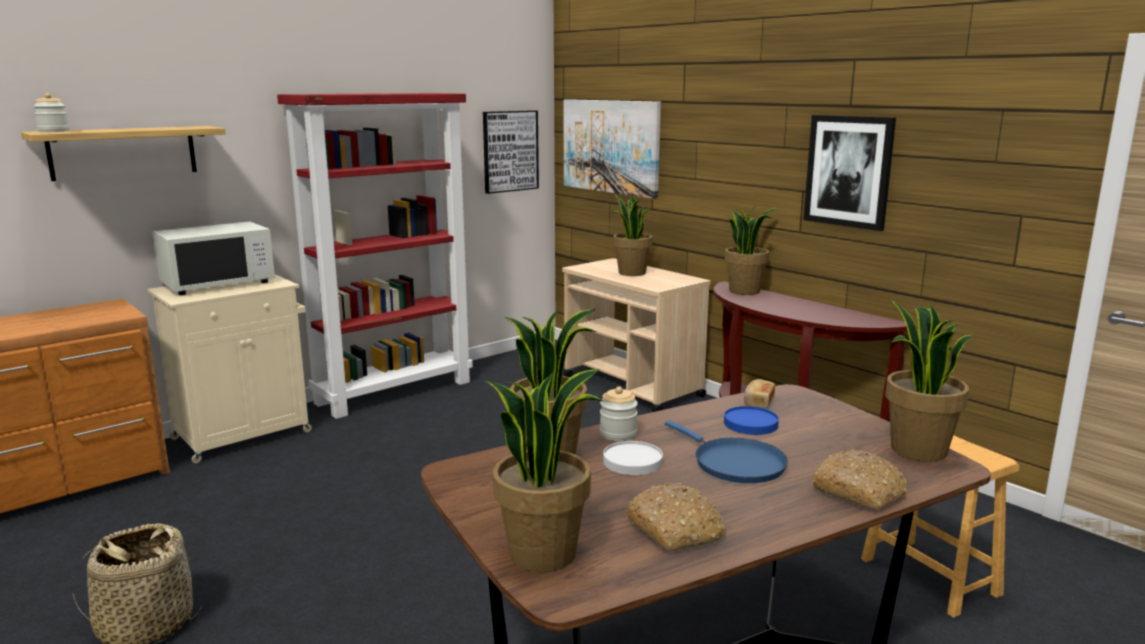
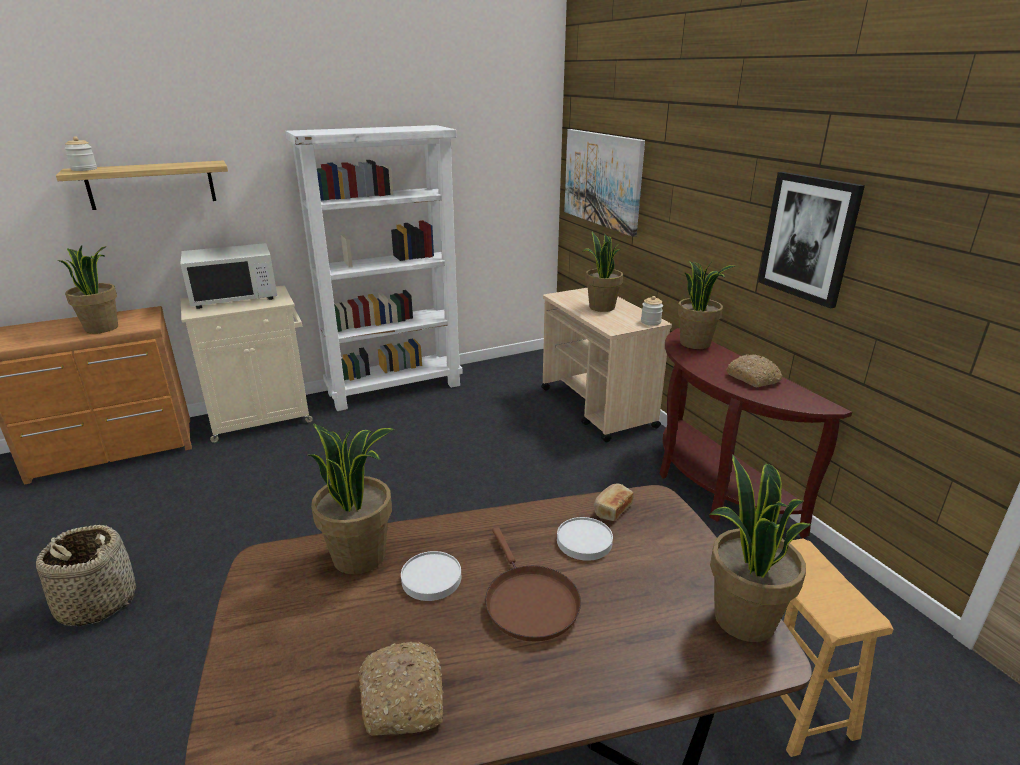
camera: 15 degrees right, 10 degrees up
(395, 392) = (395, 388): red bookcase -> white bookcase
(510, 151) = (514, 178): picture -> none
(543, 552) = (257, 703): potted plant -> potted plant (102, 328)
(618, 434) = (444, 534): jar -> jar (650, 322)
(734, 464) = (529, 602): blue frying pan -> brown frying pan
(750, 423) = (584, 541): blue plate -> white plate
(859, 492) = (636, 678): bread -> bread (753, 378)

